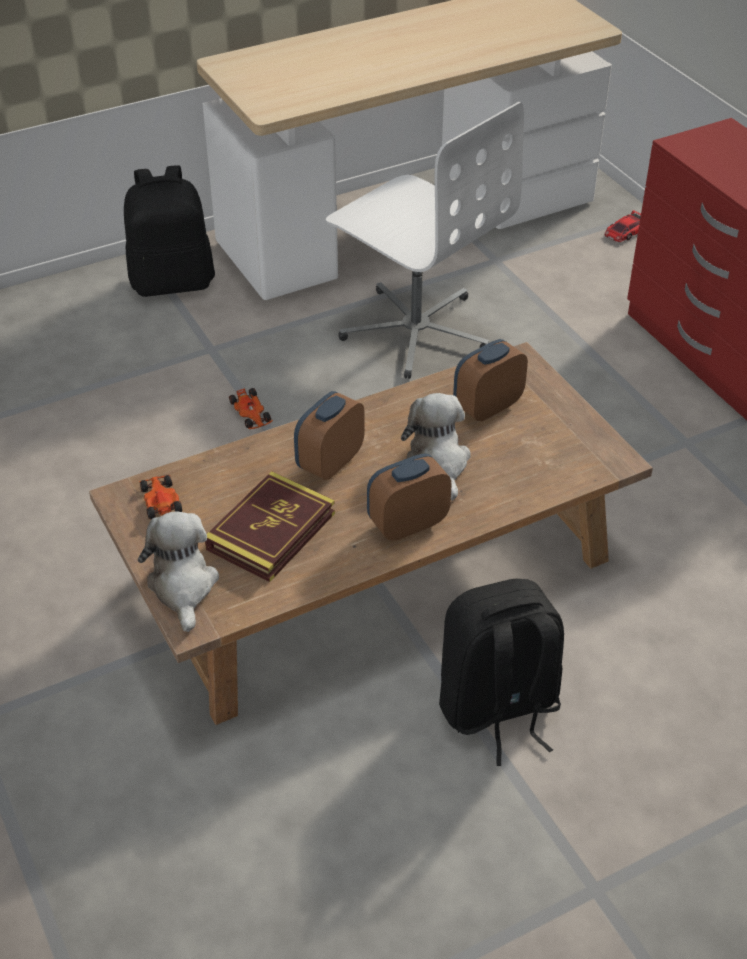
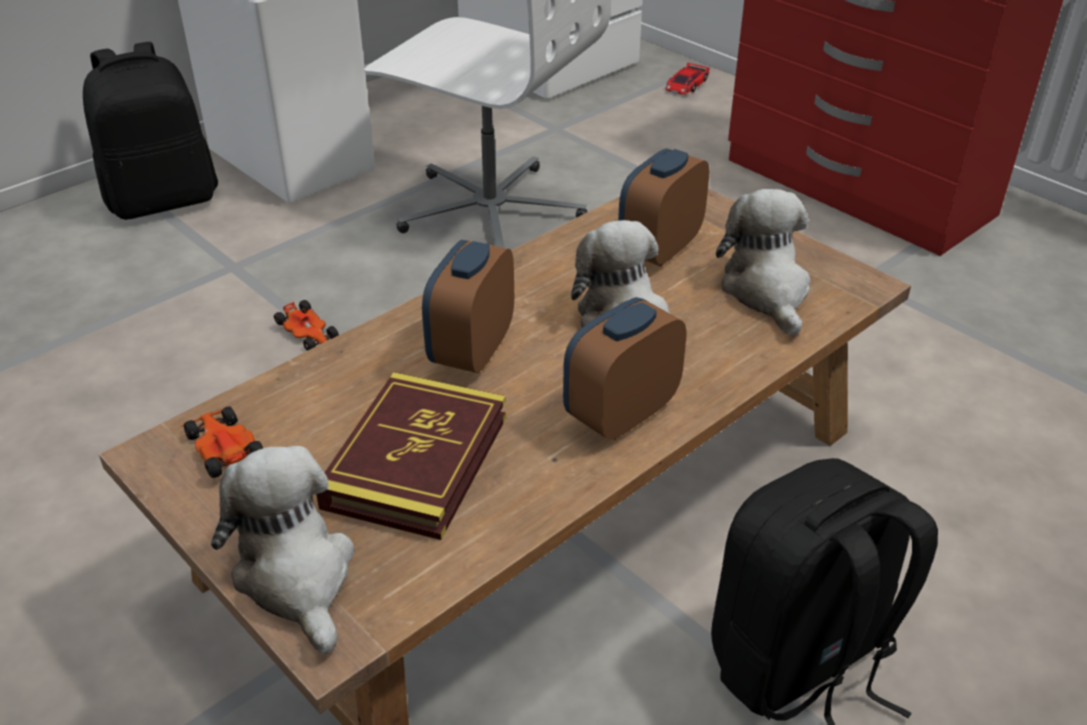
camera: 15 degrees left, 5 degrees down
(546, 454) = (767, 292): none -> plush toy

